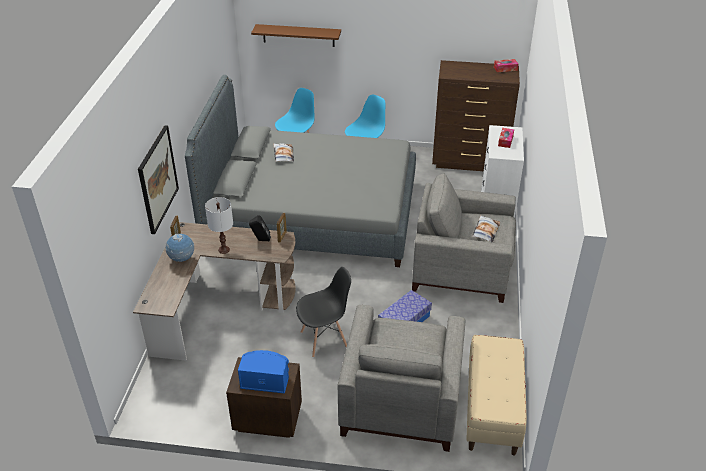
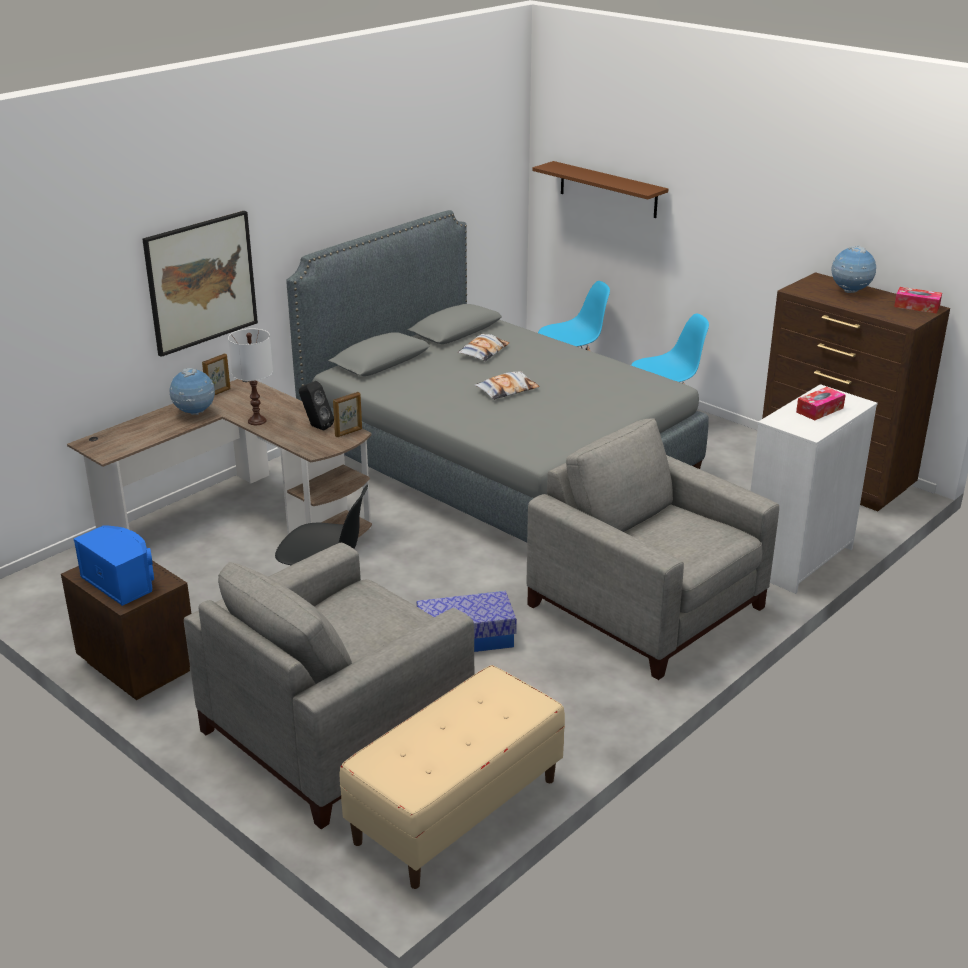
camera: 35 degrees right, 10 degrees down
(469, 68) = (850, 292): none -> globe
(485, 231) = (679, 539): pillow -> pillow (507, 390)

